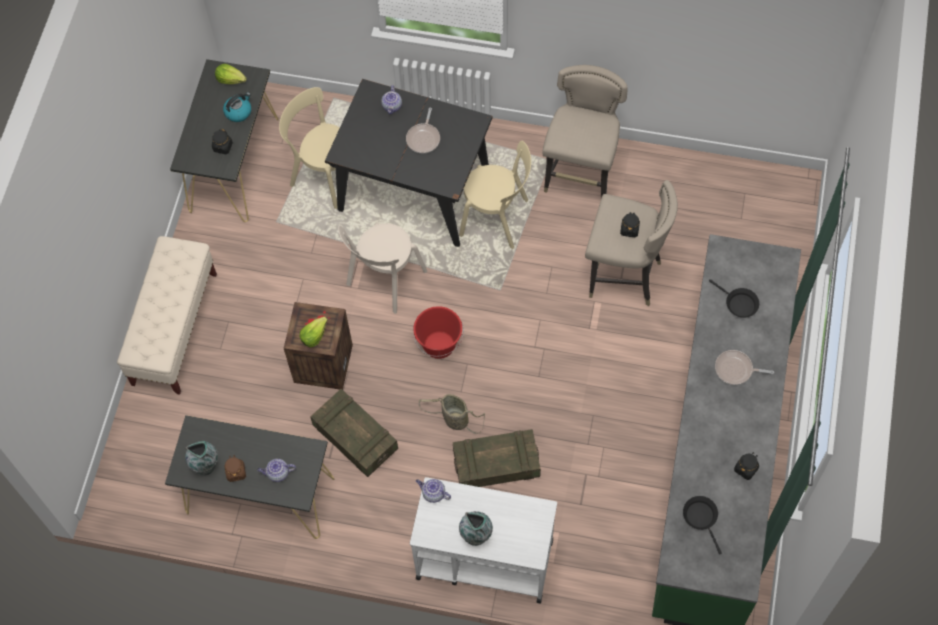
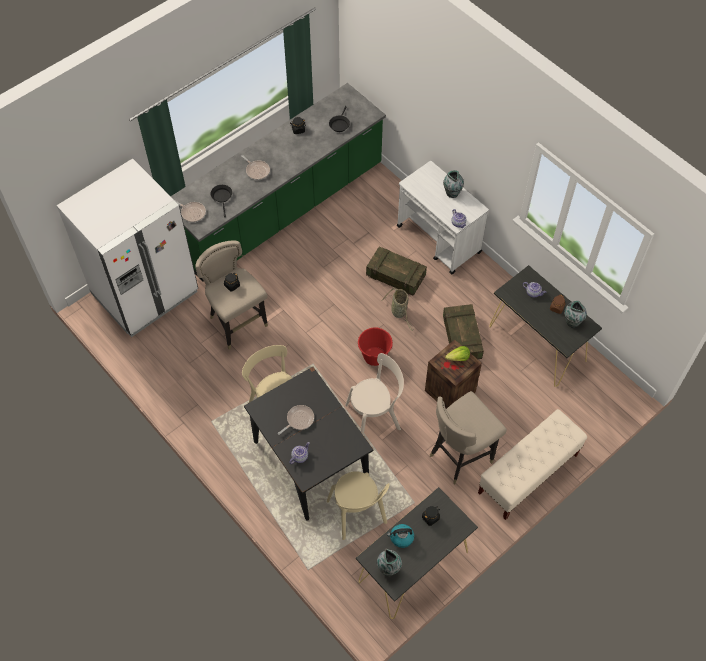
camera: 145 degrees left, 5 degrees down
(231, 79) = (388, 569): lettuce -> vase
(581, 177) = (203, 397): beige stool -> beige stool (460, 456)
(751, 260) = (192, 212): none -> frying pan
(759, 239) = (145, 293): none -> white fridge

